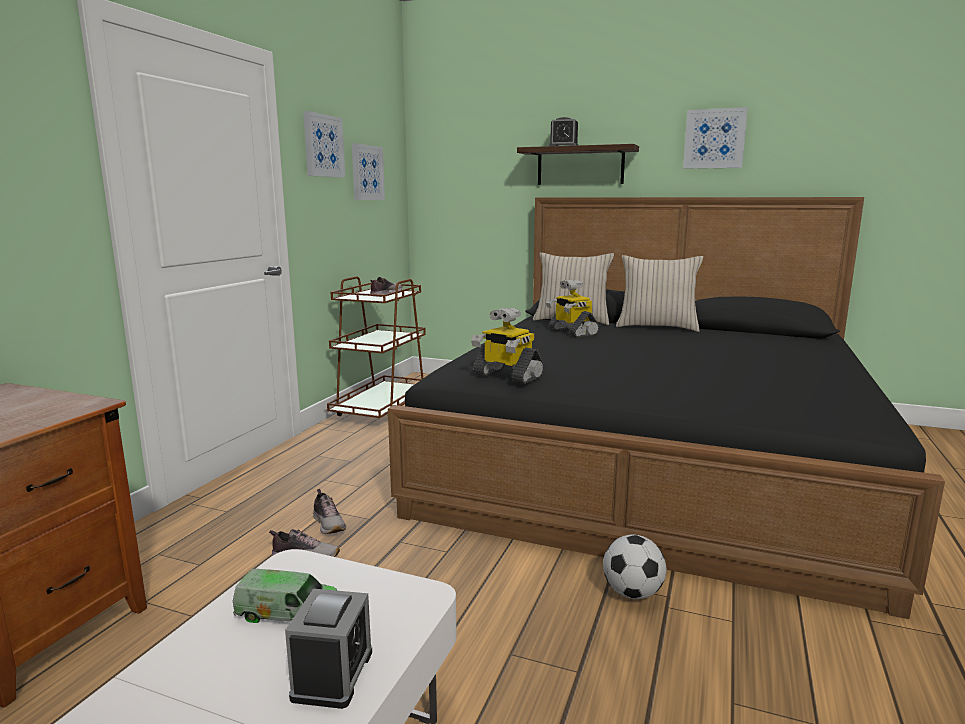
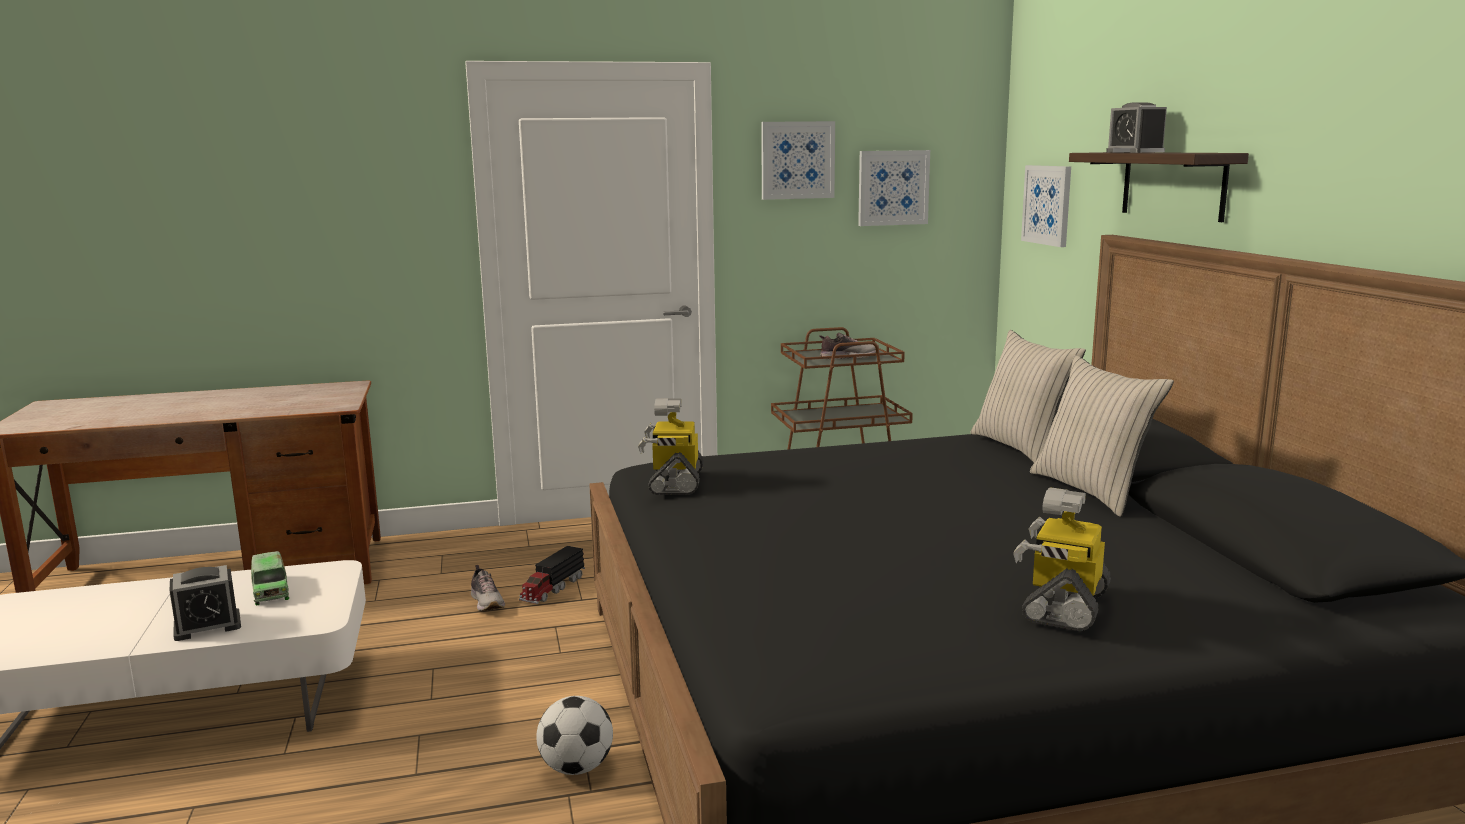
camera: 55 degrees right, 0 degrees up
(329, 524) = (552, 588): shoe -> toy truck
(571, 332) = (942, 461): toy robot -> toy robot (1063, 605)
(714, 139) = (1360, 143): picture -> picture (1047, 205)

